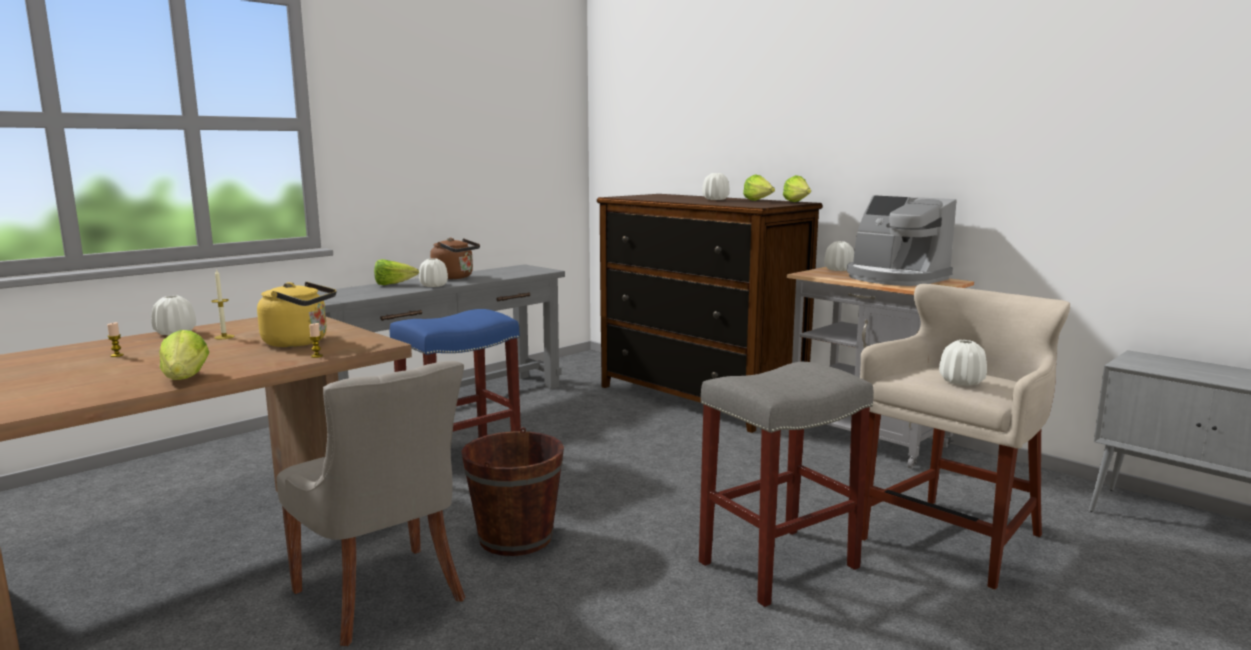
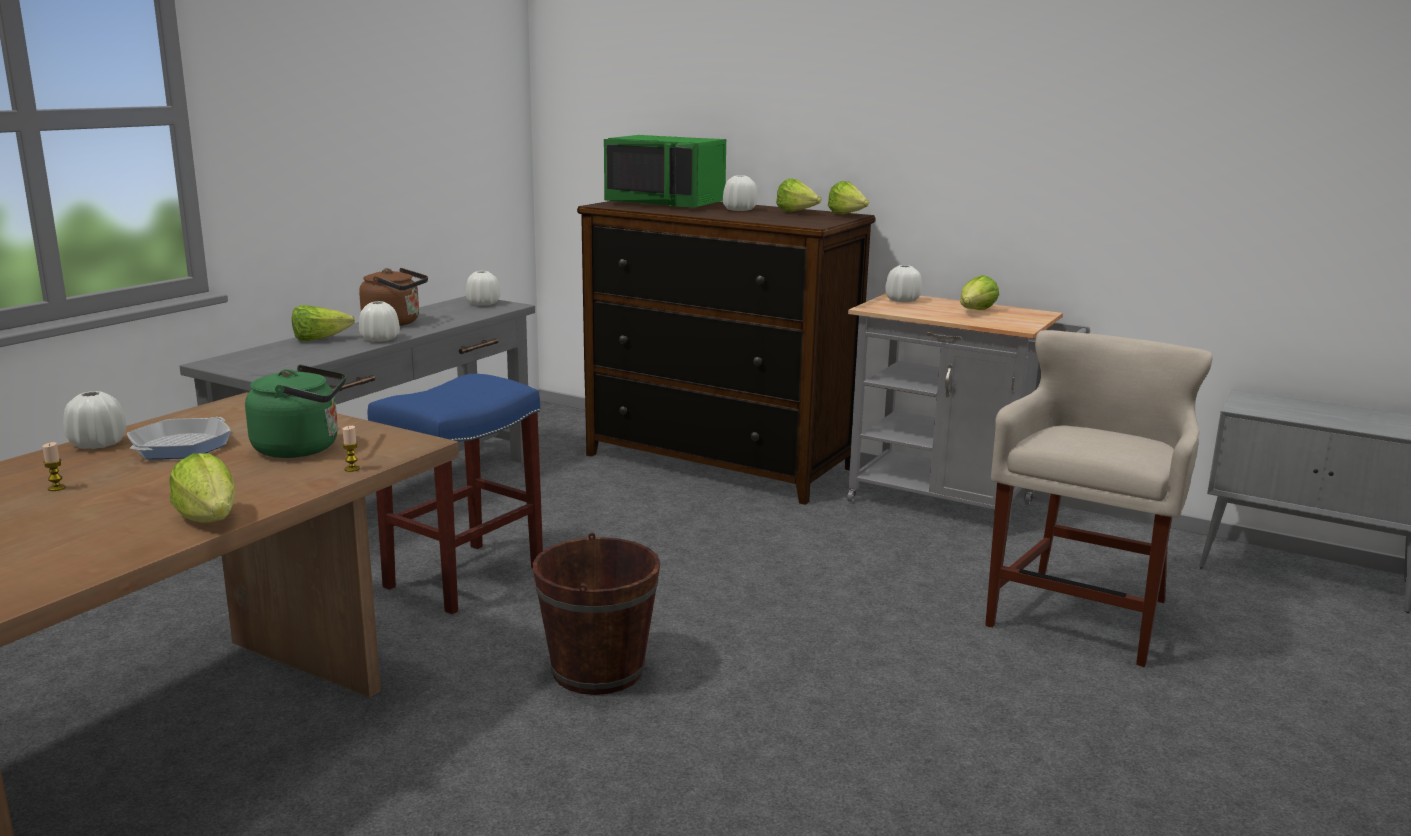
camera: 15 degrees left, 5 degrees up
(224, 337) = (181, 446): candle -> frying pan
(299, 342) = (302, 448): yellow kettle -> green kettle
(383, 596) = (478, 765): grey chair -> none
(666, 196) = (666, 203): none -> green microwave
(777, 566) = (916, 668): grey stool -> none
(895, 278) = (975, 311): coffee machine -> lettuce
(961, 382) = (1107, 446): white vase -> white vase (483, 304)

